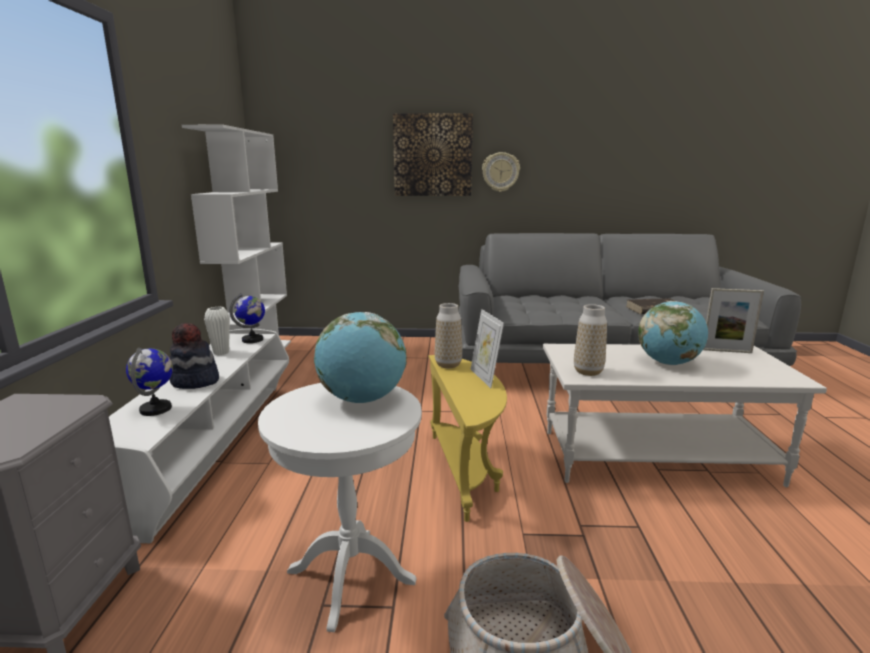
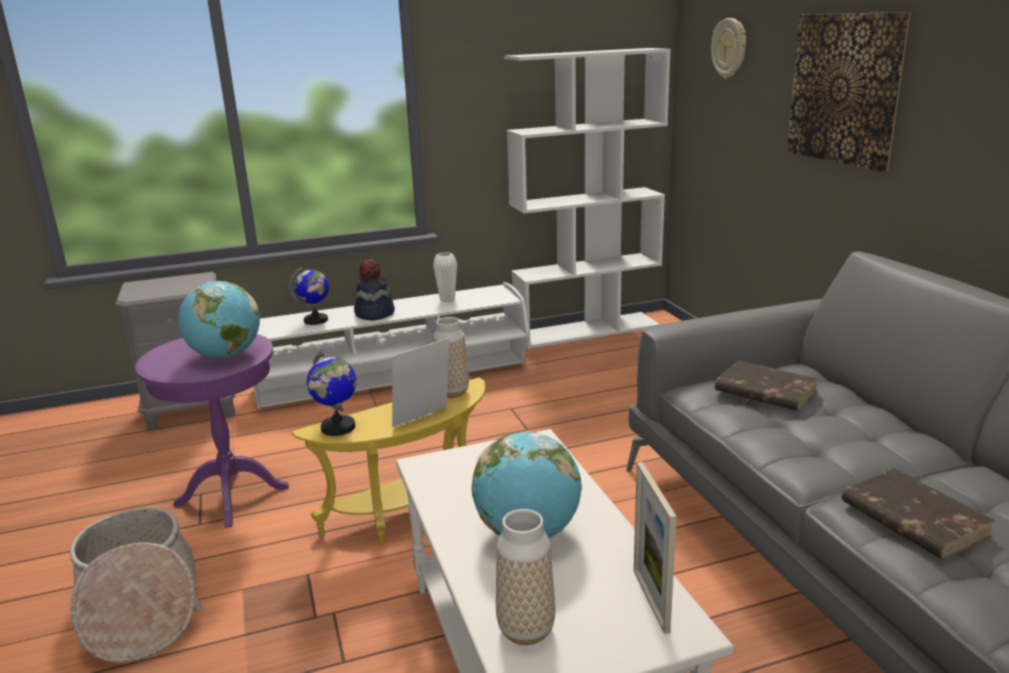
camera: 70 degrees right, 5 degrees up
(253, 340) = (493, 299): globe -> globe (338, 428)
(350, 576) = (232, 496): white side table -> purple side table
(500, 172) = (940, 133): wall clock -> wall clock (729, 48)
(527, 304) = (764, 391): none -> brown book
(588, 372) = (446, 470): vase -> vase (526, 630)

